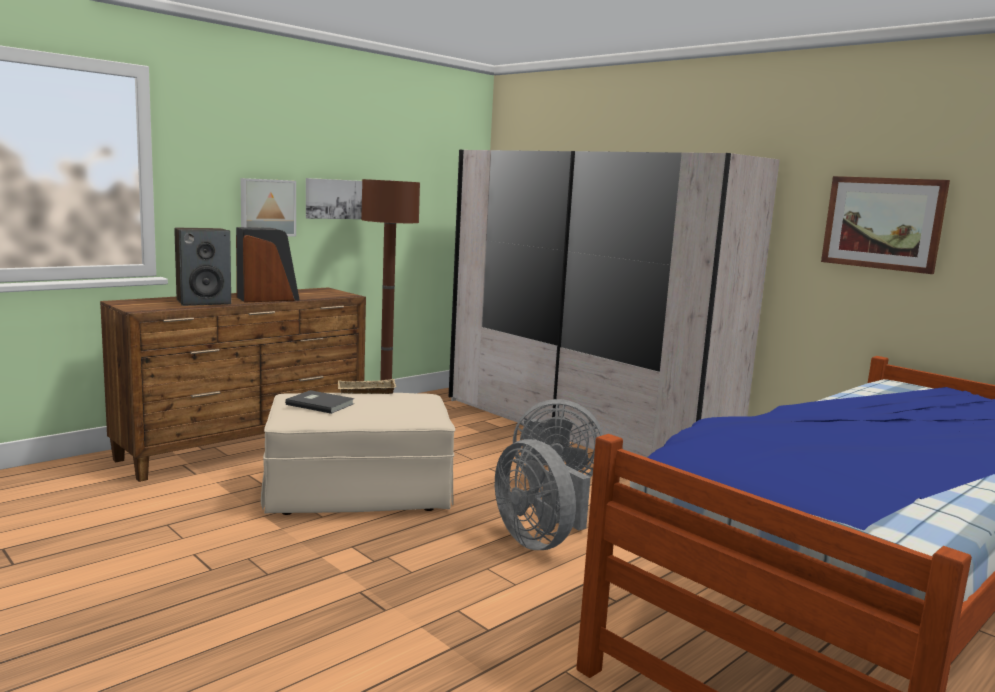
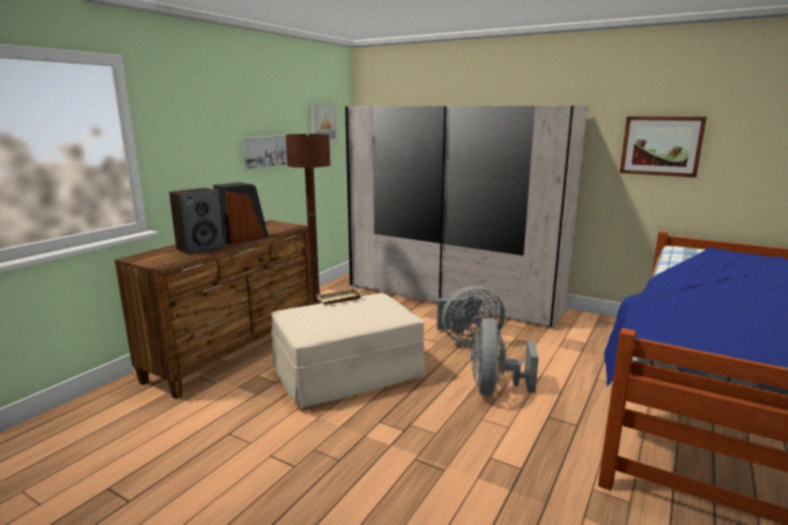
camera: 15 degrees left, 5 degrees up
(267, 207) = (219, 164): picture -> picture (322, 122)
(320, 403) = (318, 317): grey book -> none
(538, 540) = (495, 389): grey fan -> grey fan turned 60 degrees clockwise

